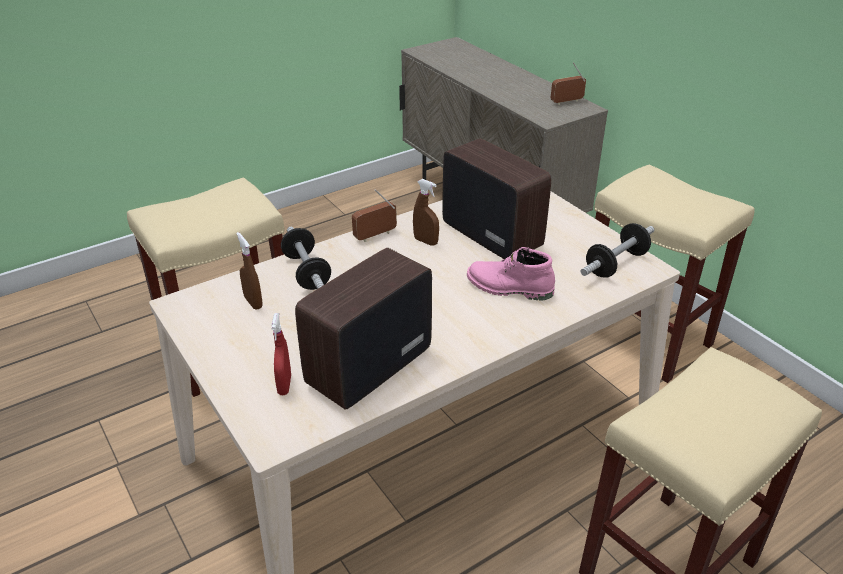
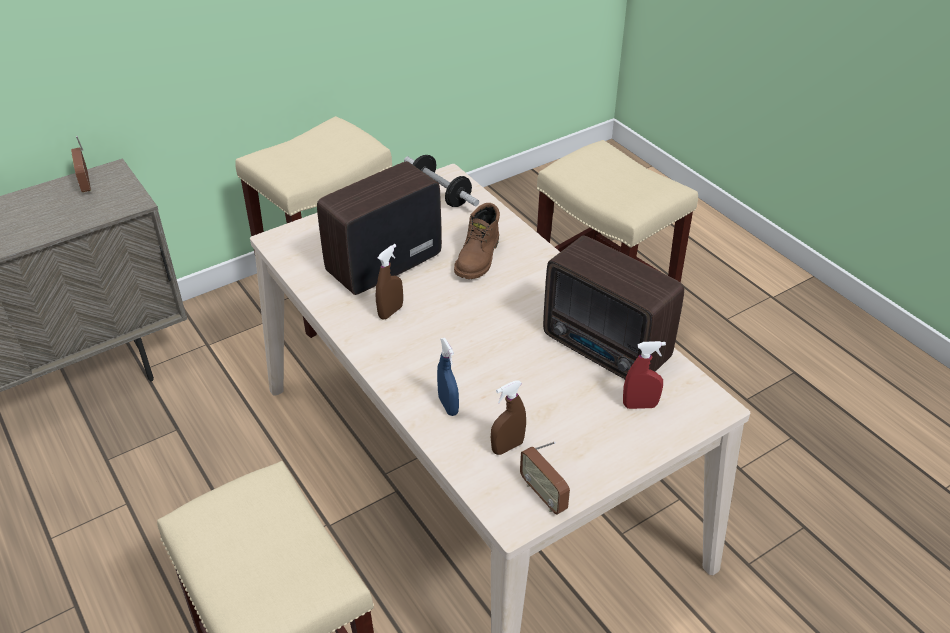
camera: 90 degrees left, 5 degrees up
(307, 272) = (448, 406): dumbbell -> blue spray bottle
(375, 235) = (374, 352): radio -> radio (543, 495)
(508, 288) = (479, 258): pink boot -> brown boot

